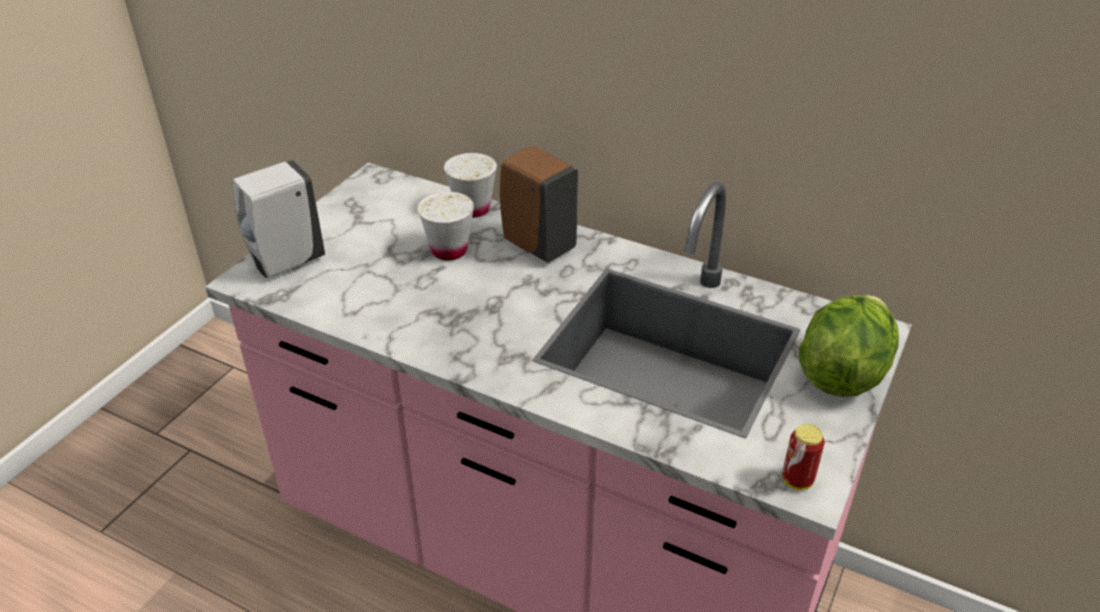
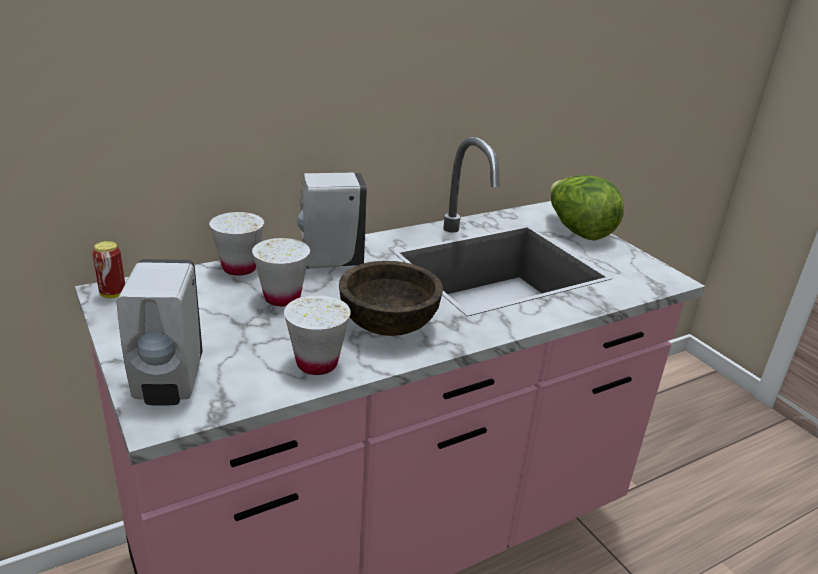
camera: 60 degrees left, 10 degrees down
(369, 312) = (317, 363): none -> white cup
(465, 321) = (388, 324): none -> brown bowl
(537, 245) = (329, 263): brown soap dispenser -> white soap dispenser
(797, 480) = (660, 279): can -> can (113, 294)

